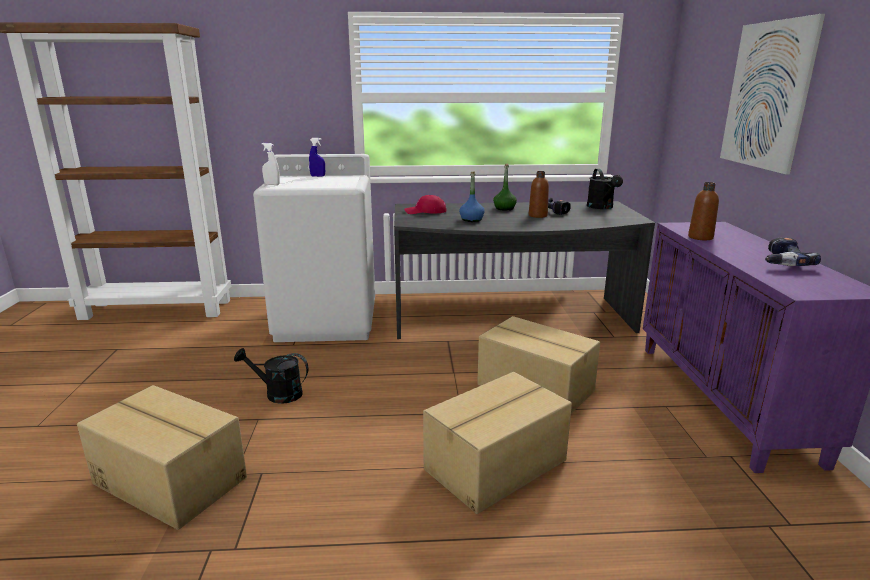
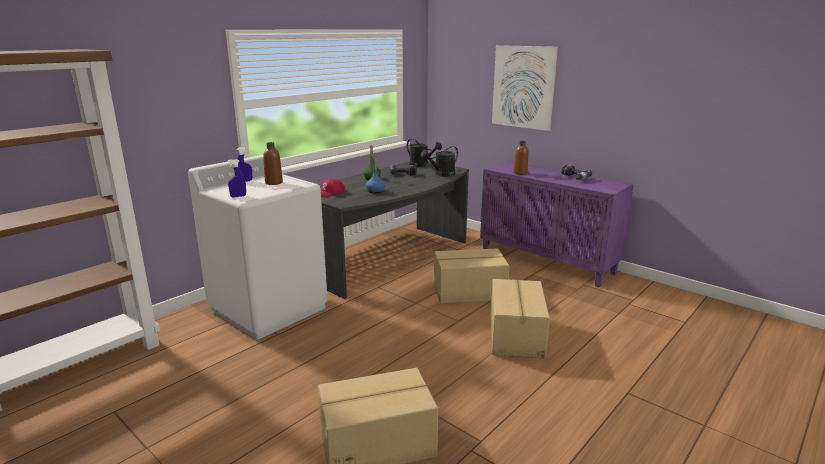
camera: 45 degrees left, 0 degrees up
(272, 184) = (238, 196): white spray bottle -> blue spray bottle
(277, 394) = (336, 366): black watering can -> black watering can (441, 174)
(538, 215) = (404, 179): brown bottle -> brown bottle (274, 183)

